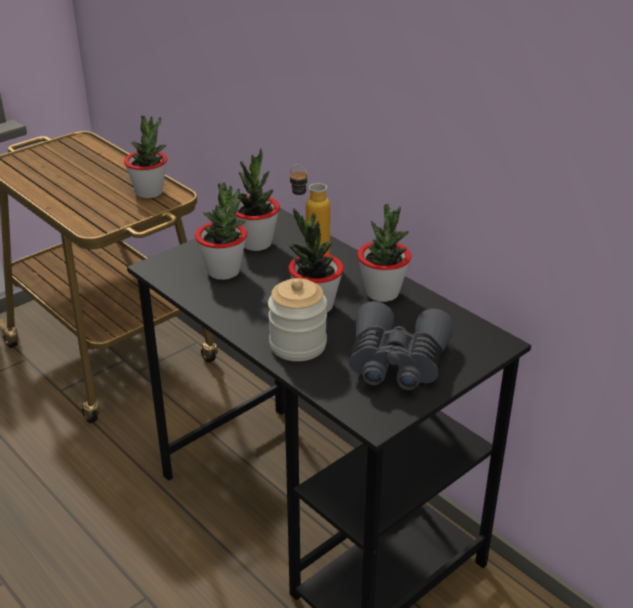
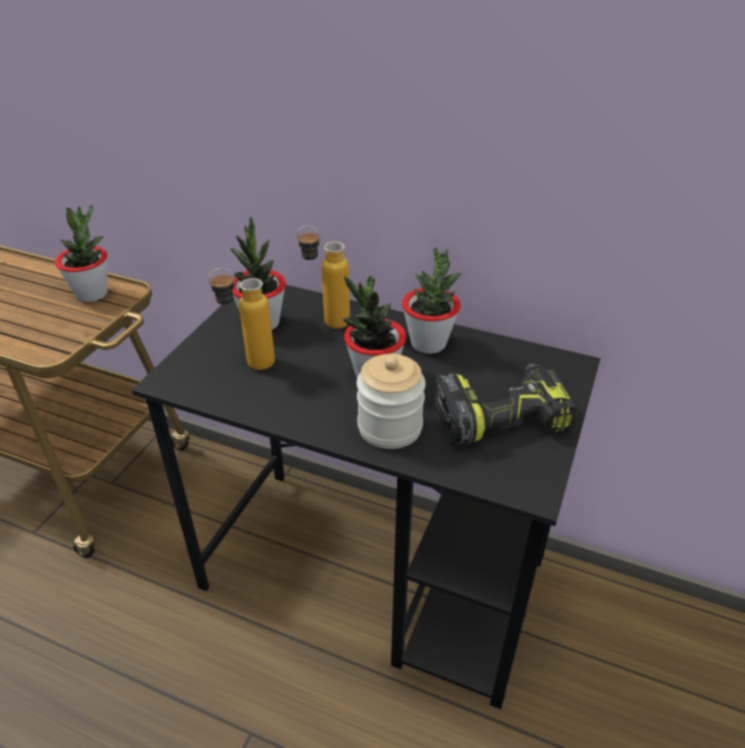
camera: 25 degrees left, 5 degrees up
(224, 271) = (249, 364): potted plant -> bottle
(397, 363) = (501, 416): grey binoculars -> power drill

